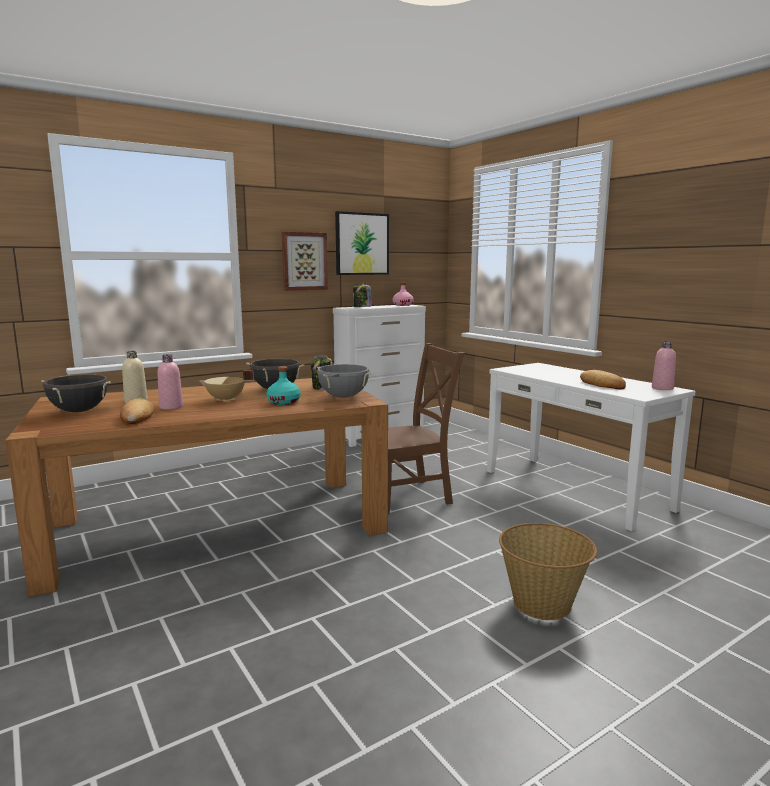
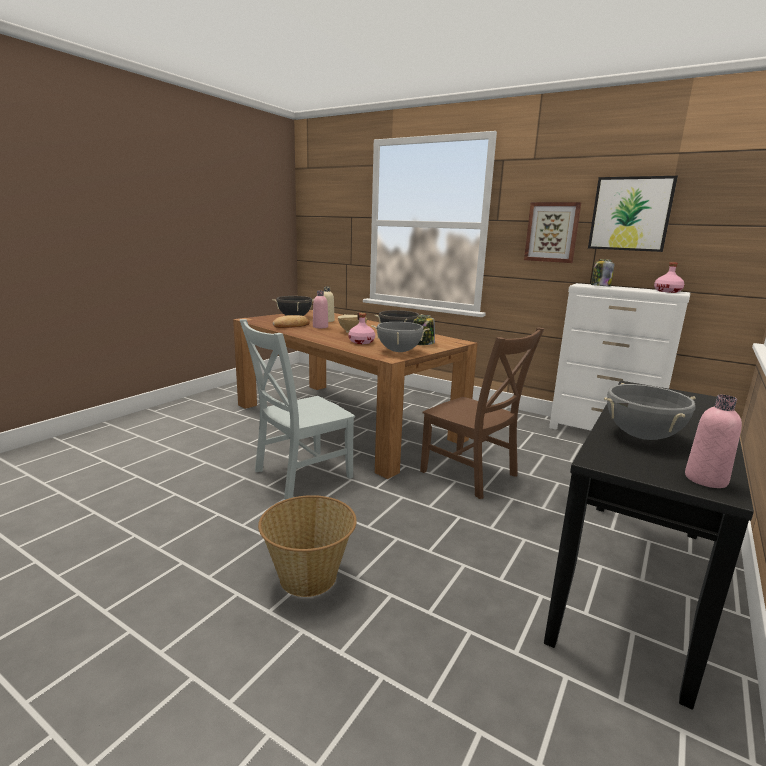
camera: 65 degrees right, 5 degrees up
(284, 402) = (362, 342): turquoise bottle -> pink bottle
(338, 578) = (299, 475): none -> grey chair
(575, 489) = (633, 581): white console table -> black console table
(601, 384) = (642, 436): bread -> grey cooking pot

